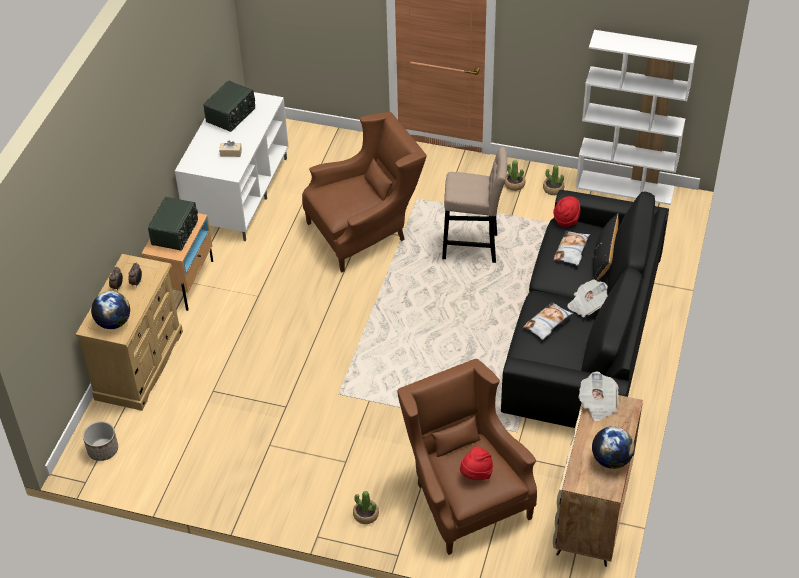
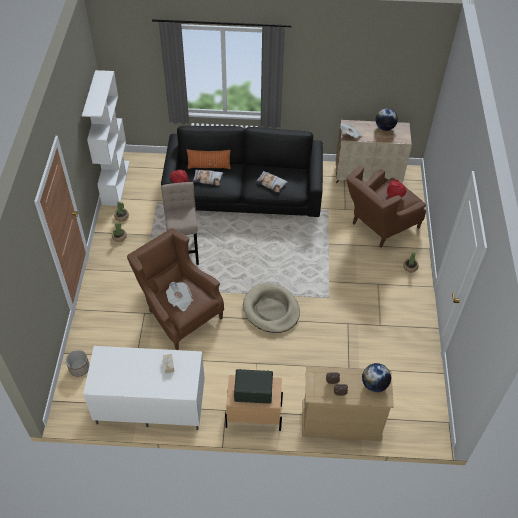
camera: 105 degrees left, 5 degrees up
(103, 449) = (419, 420): planter -> planter (79, 368)
(231, 115) = (121, 377): radio -> none
(338, 325) = (271, 310): none -> beige dog bed
(587, 305) = (250, 169): newspaper -> newspaper (180, 300)
(604, 259) = (209, 166): black pillow -> orange pillow

